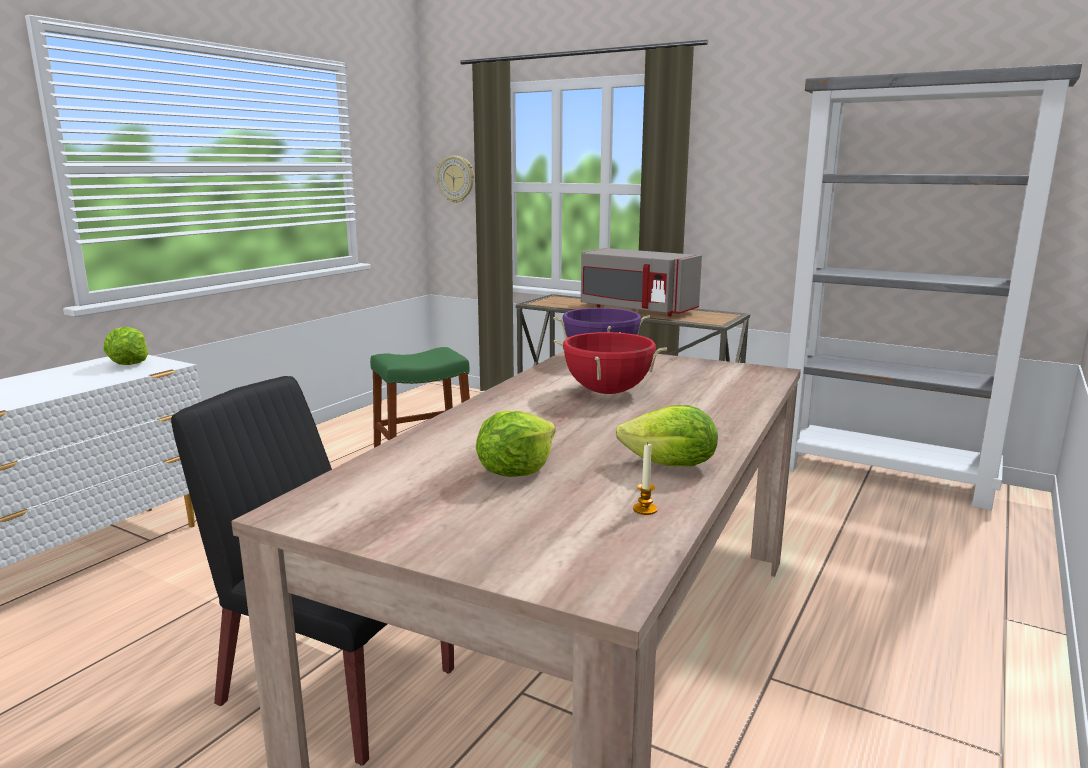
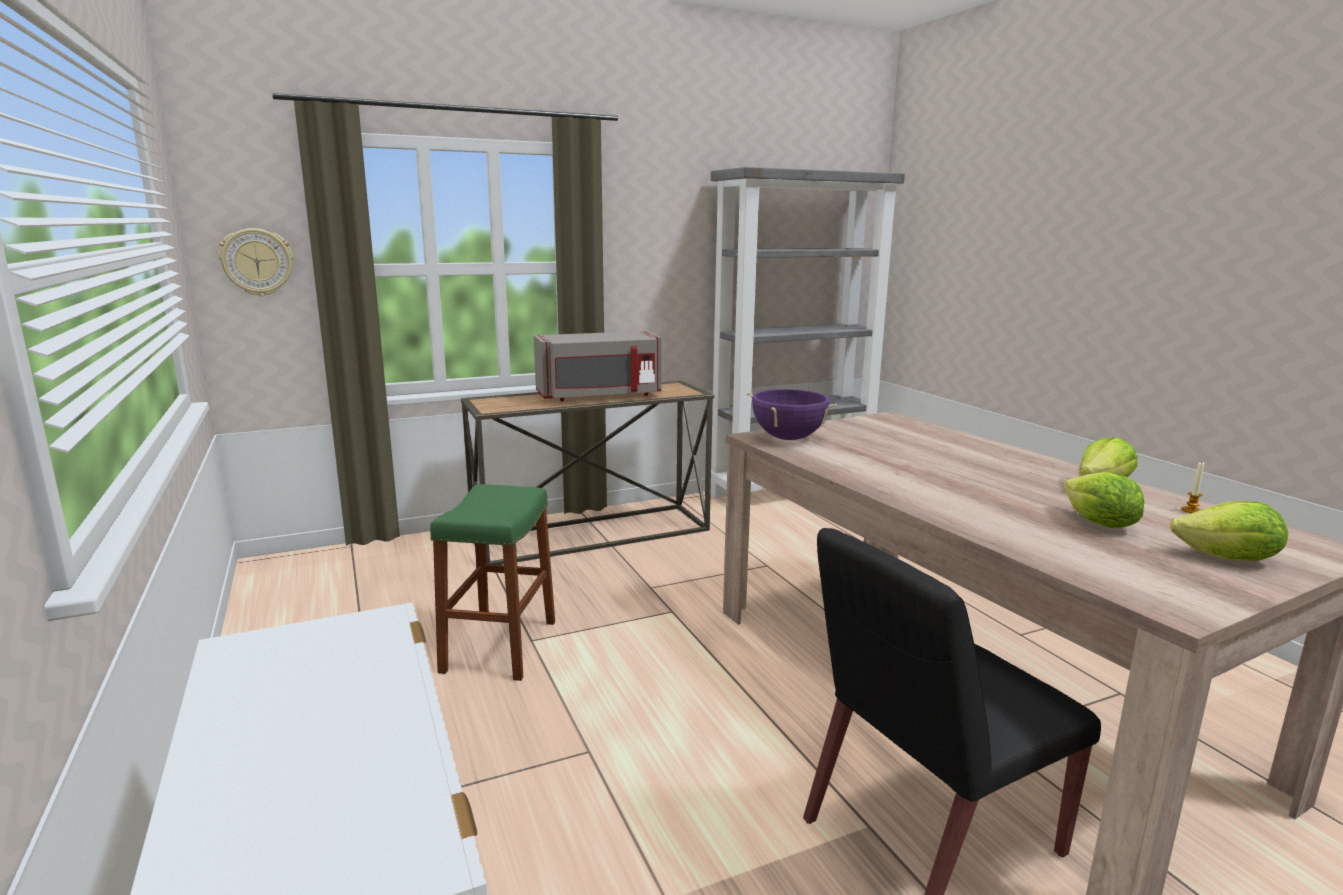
camera: 55 degrees left, 0 degrees up
(129, 364) = (305, 650): lettuce -> lettuce (1228, 559)
(608, 392) = (901, 459): red cooking pot -> none

